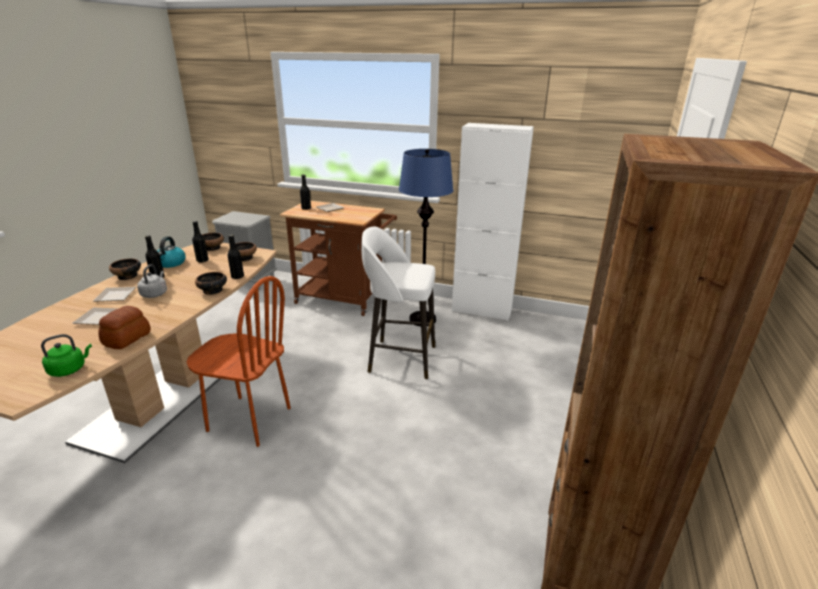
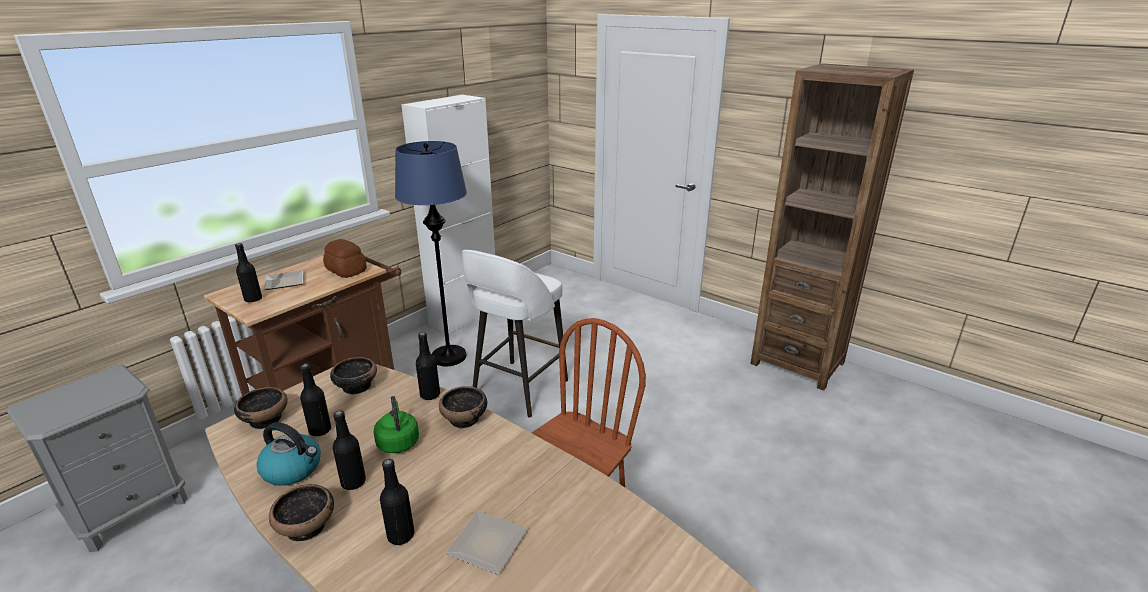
camera: 70 degrees left, 0 degrees up
(69, 369) = (656, 554): green kettle -> green kettle (398, 442)
(114, 297) = (401, 535): plate -> black bottle
(128, 338) = (582, 499): bread -> bread (346, 270)
(155, 294) = (428, 481): grey kettle -> none

